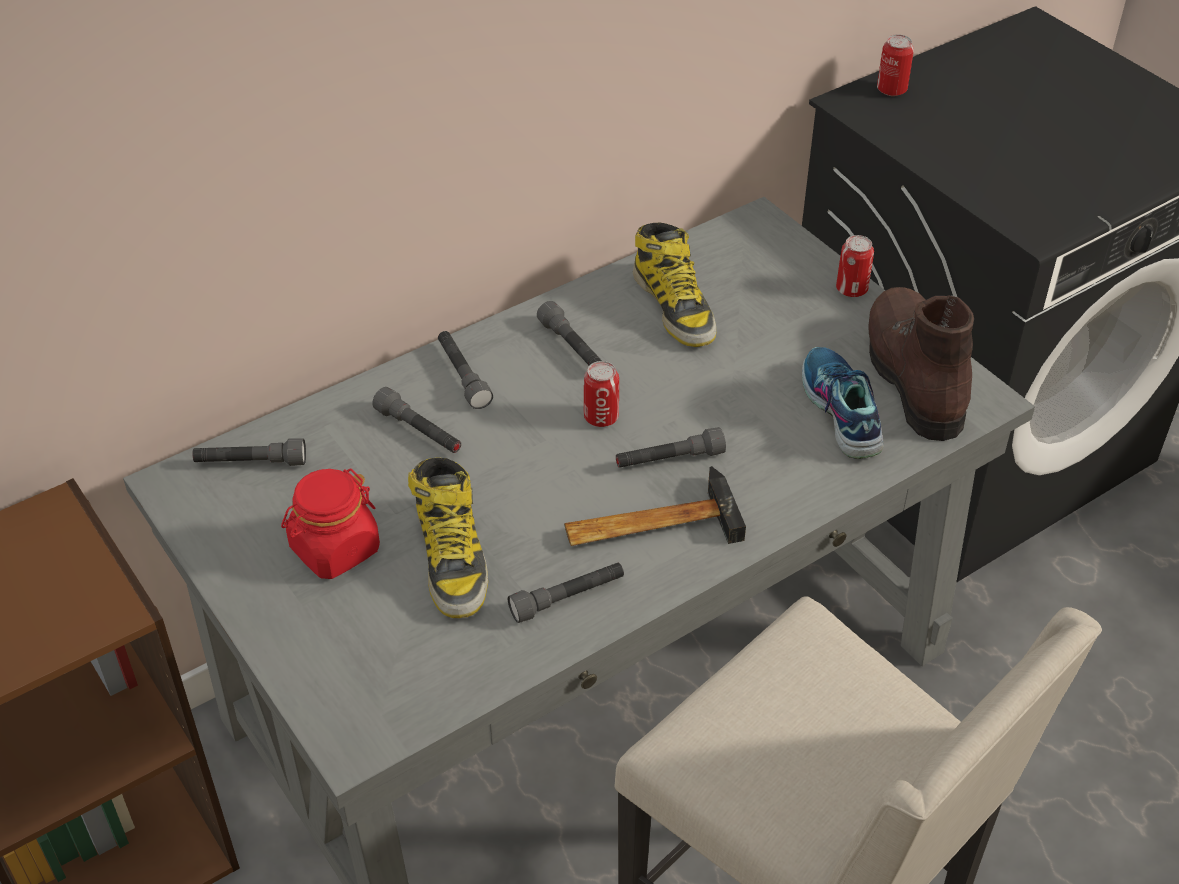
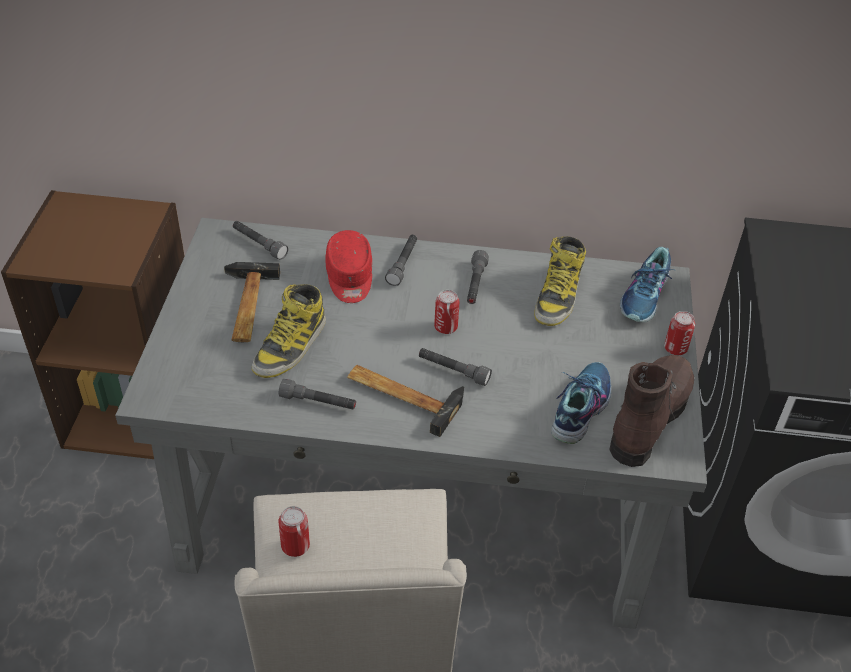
camera: 40 degrees right, 0 degrees up
(334, 549) = (246, 307): red jar -> hammer
(419, 431) = (349, 278): grey flashlight -> red cap
(760, 253) = (645, 297): none -> shoe
(891, 90) = (808, 239): can -> can (295, 546)

